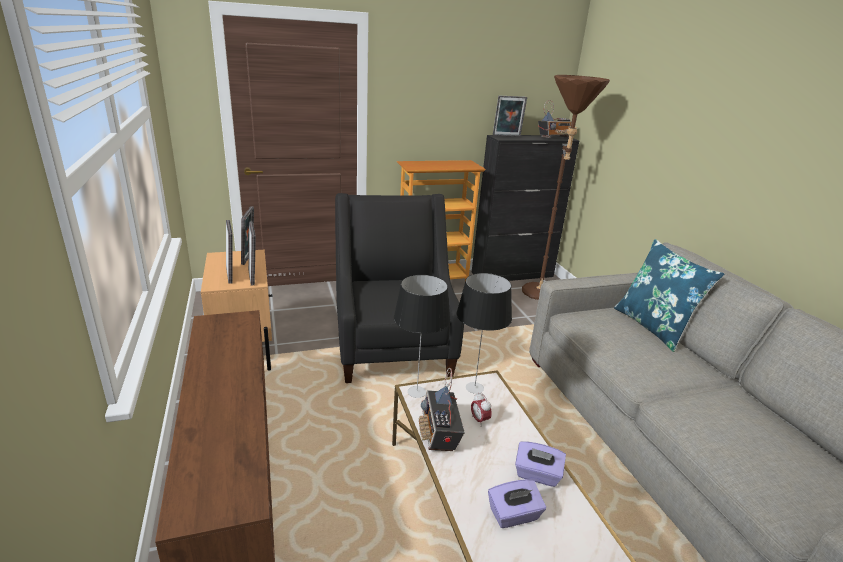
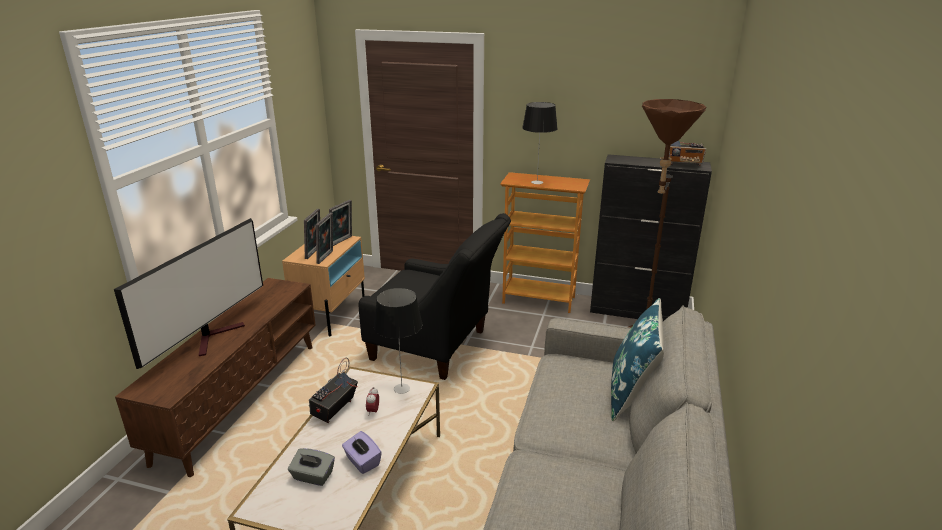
camera: 35 degrees right, 0 degrees up
(213, 403) = (215, 336): none -> television
(393, 347) = (437, 347): black armchair -> black armchair turned 90 degrees clockwise
(417, 392) = (356, 376): table lamp -> table lamp (537, 182)
(507, 136) = (627, 158): picture frame -> none
(514, 515) = (313, 476): purple tissue box -> grey tissue box

